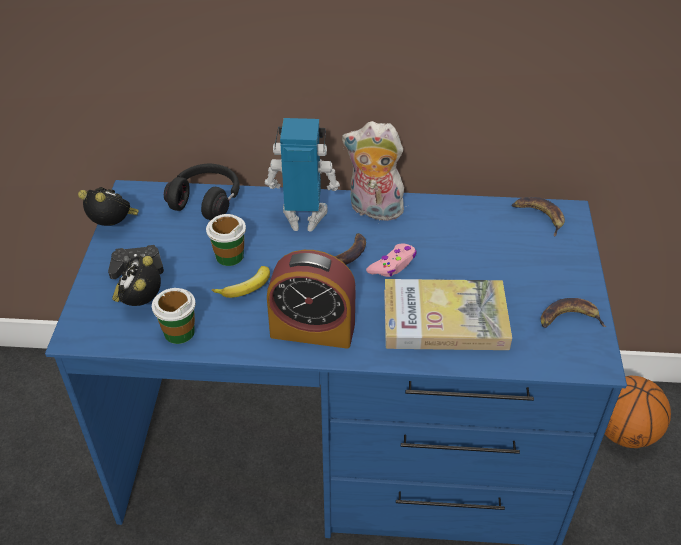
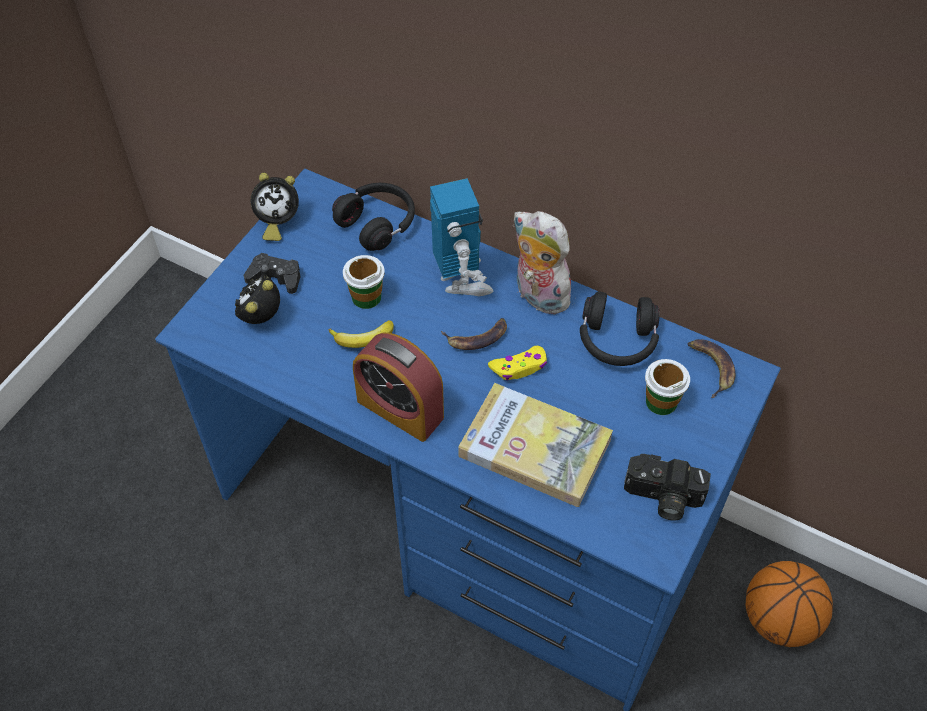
camera: 25 degrees right, 10 degrees up
(114, 226) = (277, 222): alarm clock -> alarm clock turned 120 degrees clockwise
(179, 332) = (278, 362): cup -> cup (661, 401)
(304, 219) = (461, 280): toy robot -> toy robot turned 45 degrees clockwise
(393, 265) = (519, 367): pink game controller -> yellow game controller
(457, 222) = (617, 342): none -> black headphones
(569, 319) = (662, 498): banana -> camera

